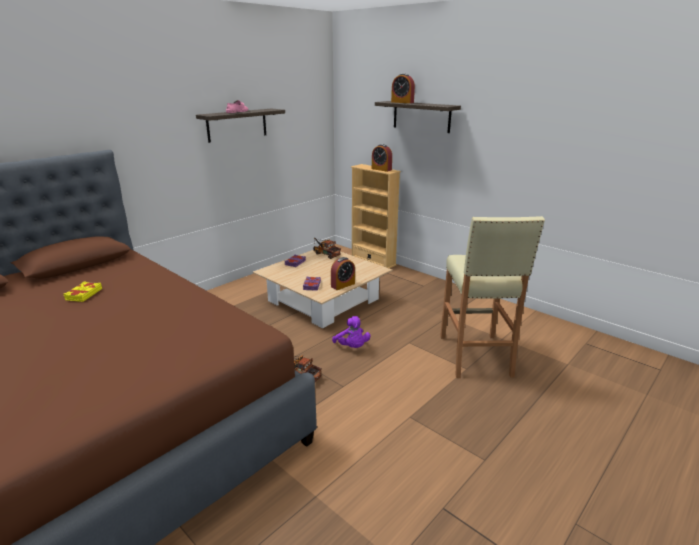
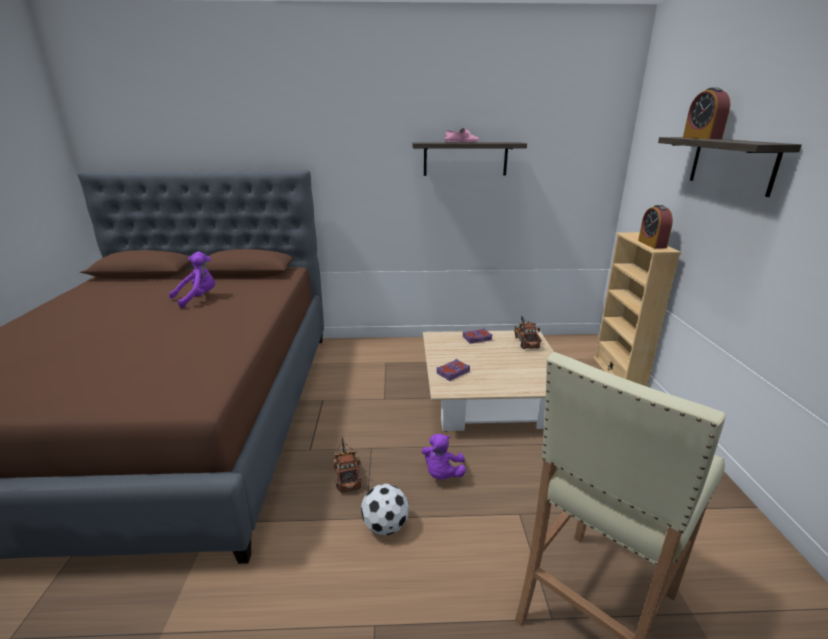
camera: 45 degrees right, 0 degrees up
(83, 294) = (198, 298): yellow book -> purple plush toy
(343, 285) = (487, 387): alarm clock -> none
(358, 383) = (386, 526): none -> football

